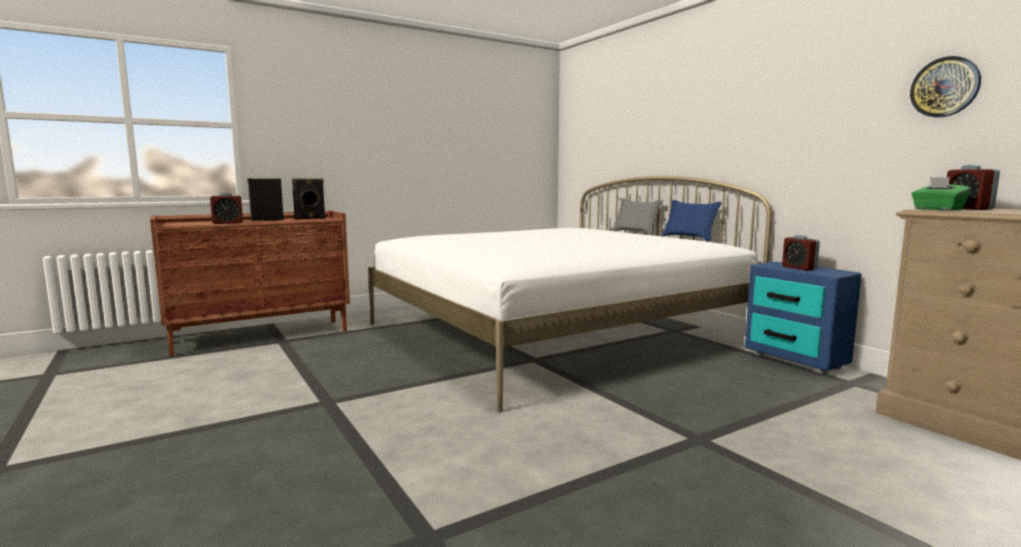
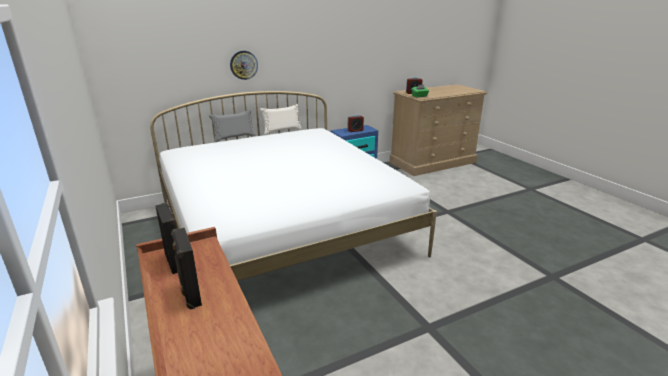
camera: 85 degrees left, 15 degrees up
(228, 223) = (237, 320): alarm clock -> none
(689, 238) = (282, 131): blue pillow -> white pillow
(944, 87) = (388, 42): wall clock -> wall clock (243, 65)

